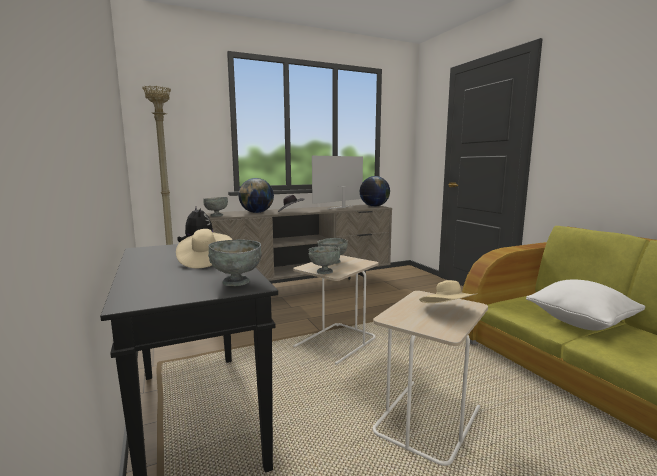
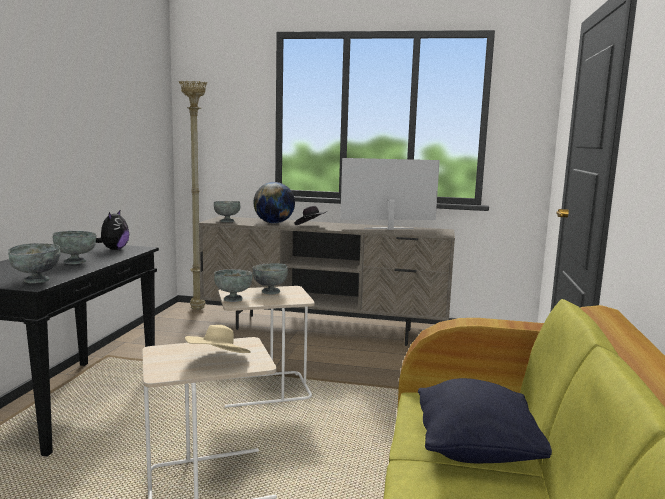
camera: 35 degrees right, 0 degrees up
(205, 261) = (75, 262): beige hat -> grey bowl
(374, 206) = (438, 233): globe -> none
(581, 323) = (476, 450): white pillow -> black pillow

